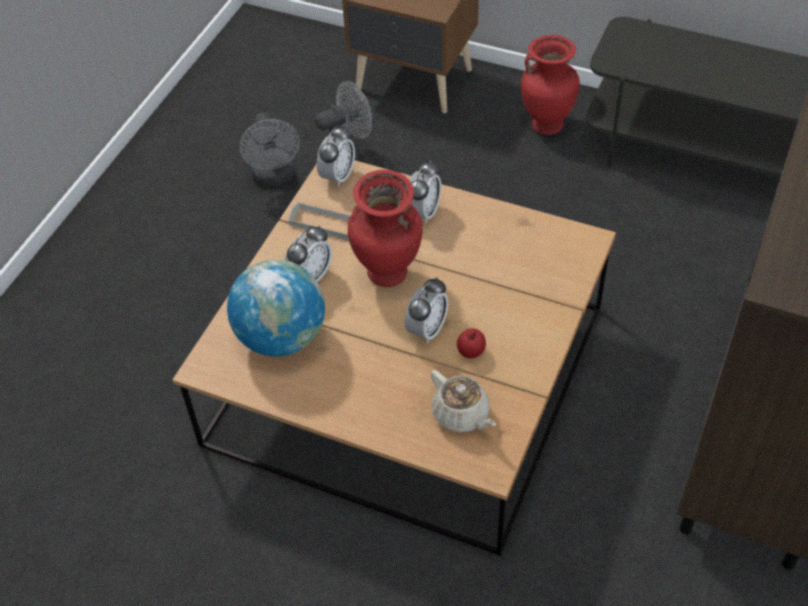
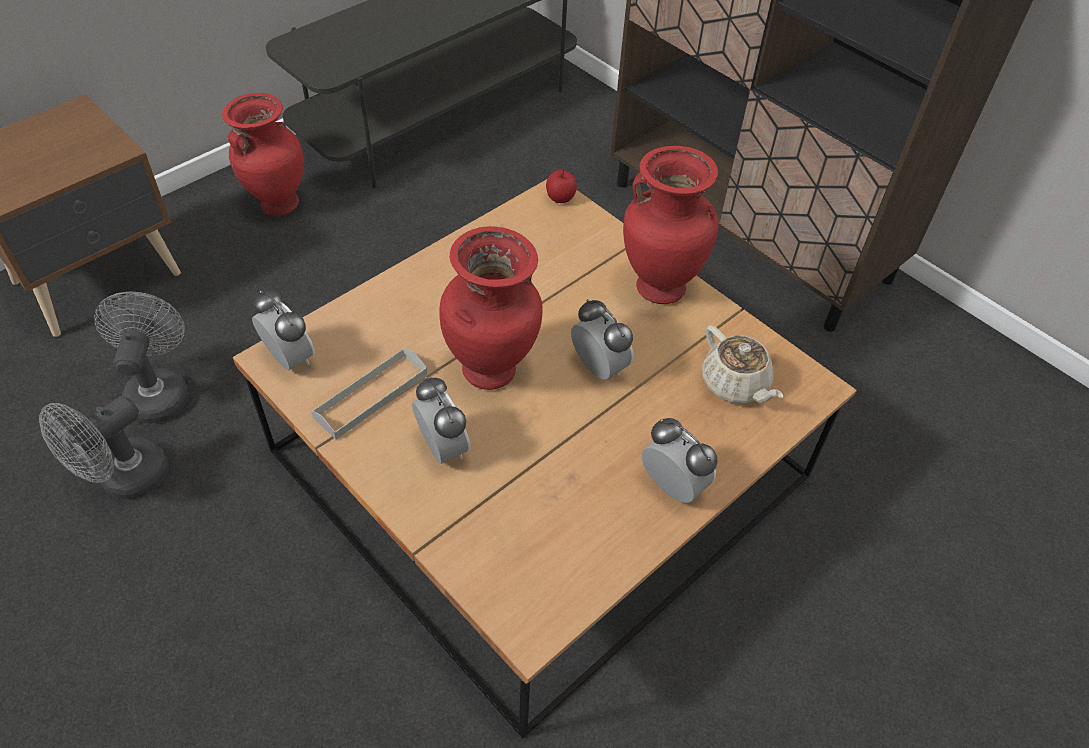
camera: 70 degrees left, 0 degrees up
(274, 178) = (124, 480): grey fan -> grey fan turned 120 degrees clockwise
(281, 337) = (527, 516): globe -> none
(423, 212) = (416, 303): alarm clock -> alarm clock (672, 486)
(461, 414) = (735, 384): beige teapot -> beige teapot turned 75 degrees clockwise
(471, 351) = (651, 342): apple -> apple (560, 197)
(533, 338) = (660, 287): none -> red vase

